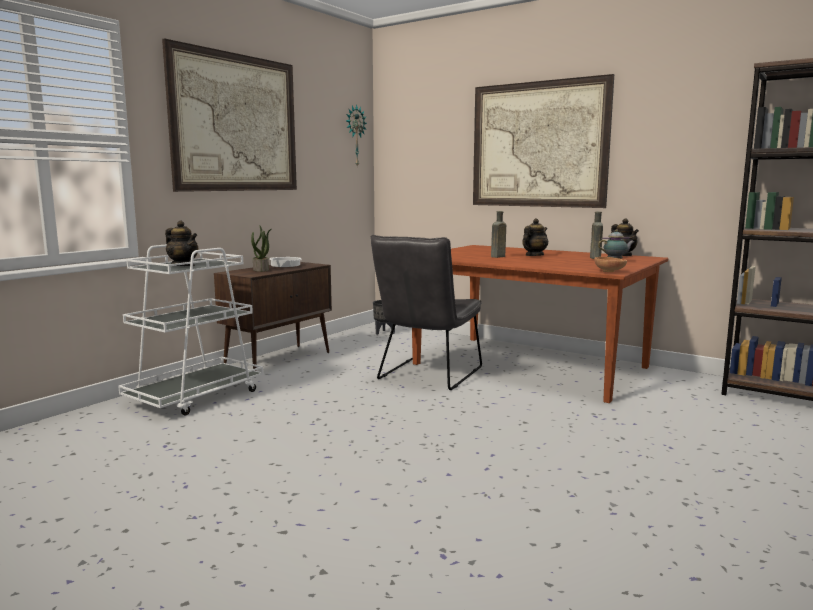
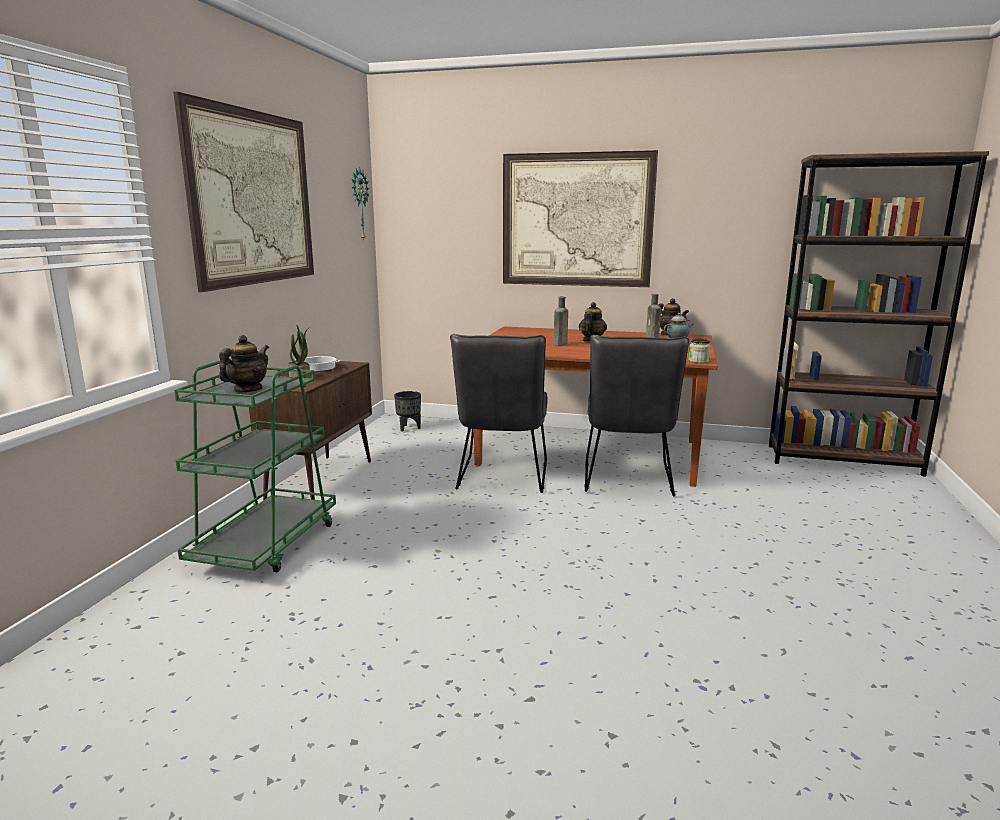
camera: 20 degrees left, 5 degrees up
(183, 265) = (247, 390): teapot -> teapot turned 75 degrees counterclockwise
(196, 396) = (266, 544): white cart -> green cart
(543, 390) = (627, 480): none -> grey chair
(610, 272) = (698, 361): brown bowl -> jar

